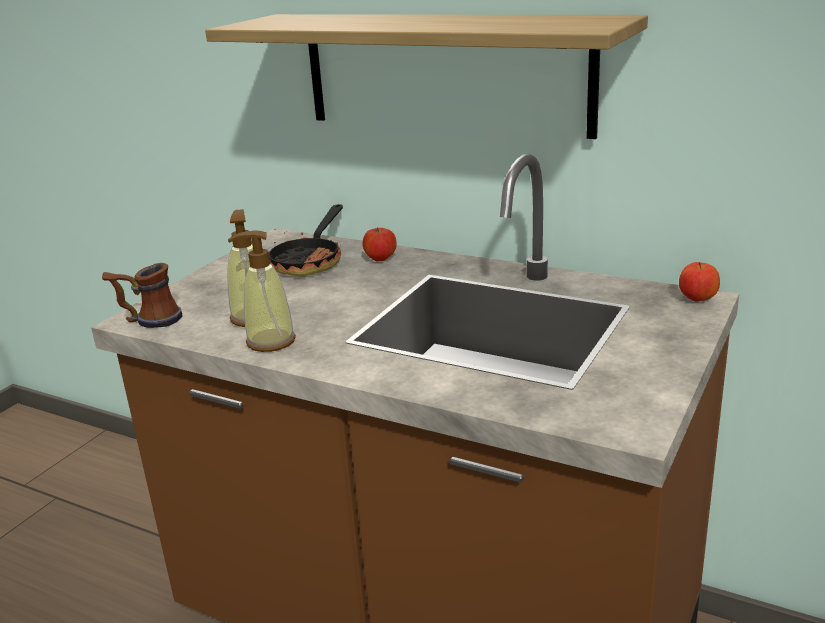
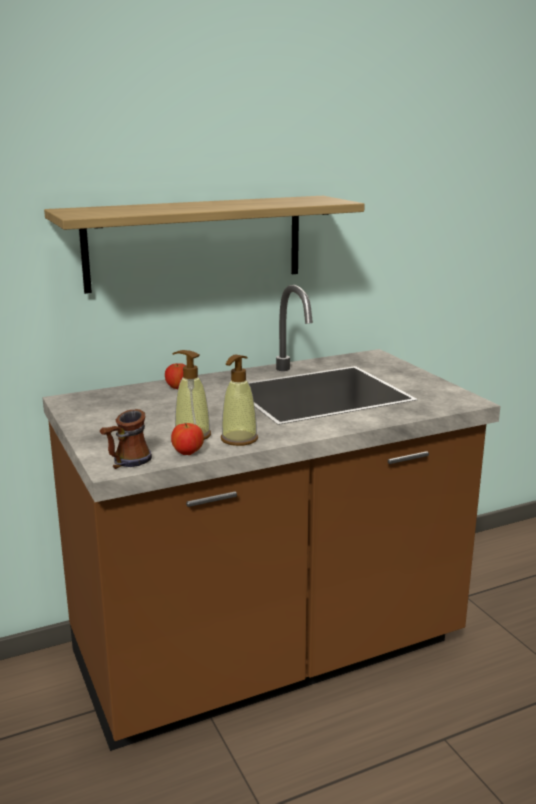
camera: 55 degrees left, 5 degrees down
(311, 261) = (135, 402): frying pan -> none
(697, 299) = (373, 355): apple -> apple (188, 453)

